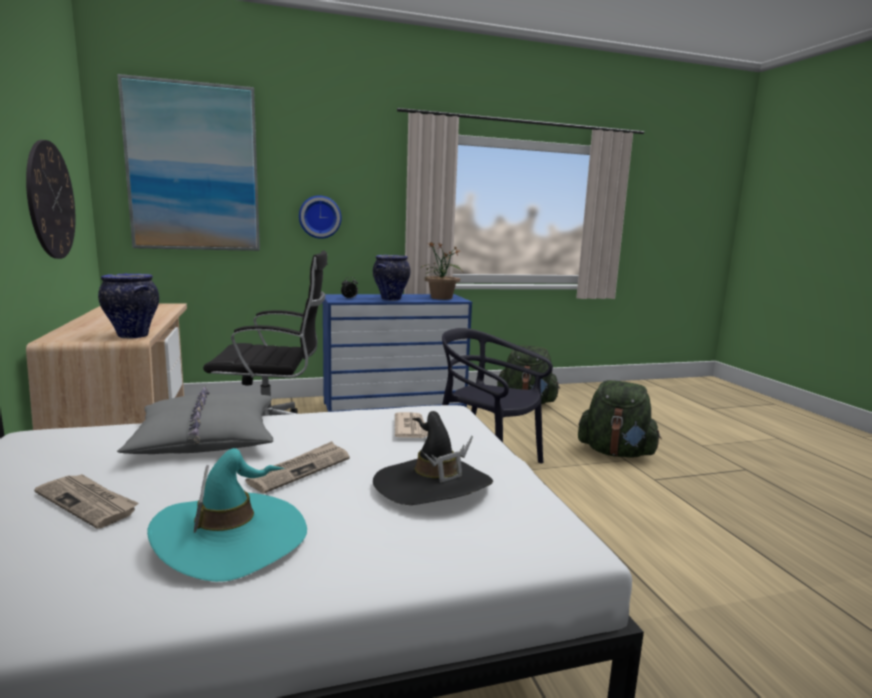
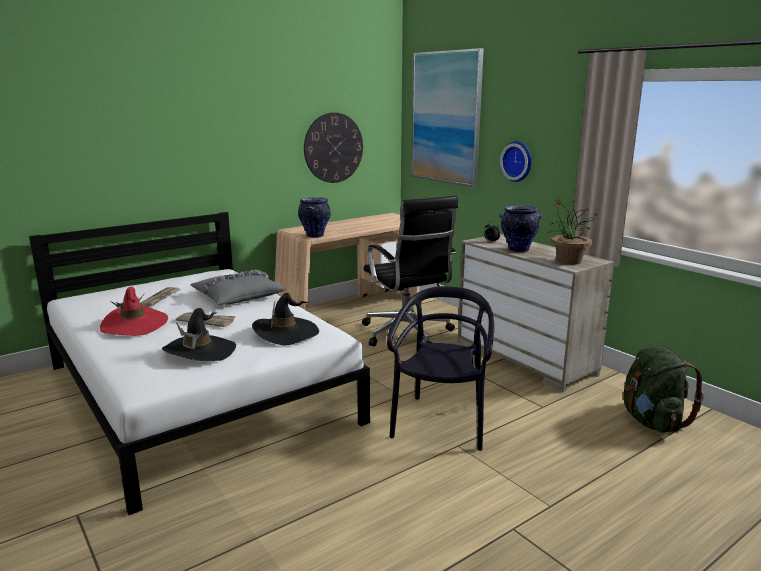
camera: 70 degrees right, 5 degrees up
(231, 537) = (134, 325): turquoise hat -> red hat
(394, 407) = (525, 358): blue dresser -> beige dresser
(411, 428) = (286, 333): newspaper -> black hat
(615, 452) = (564, 497): green backpack -> none

